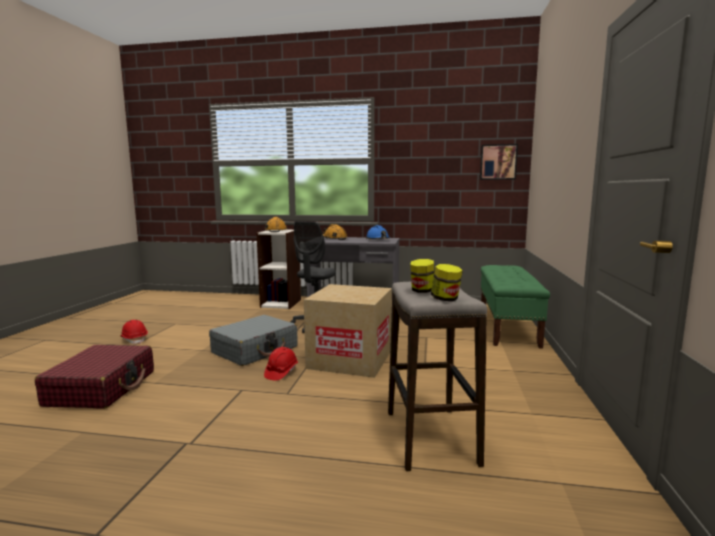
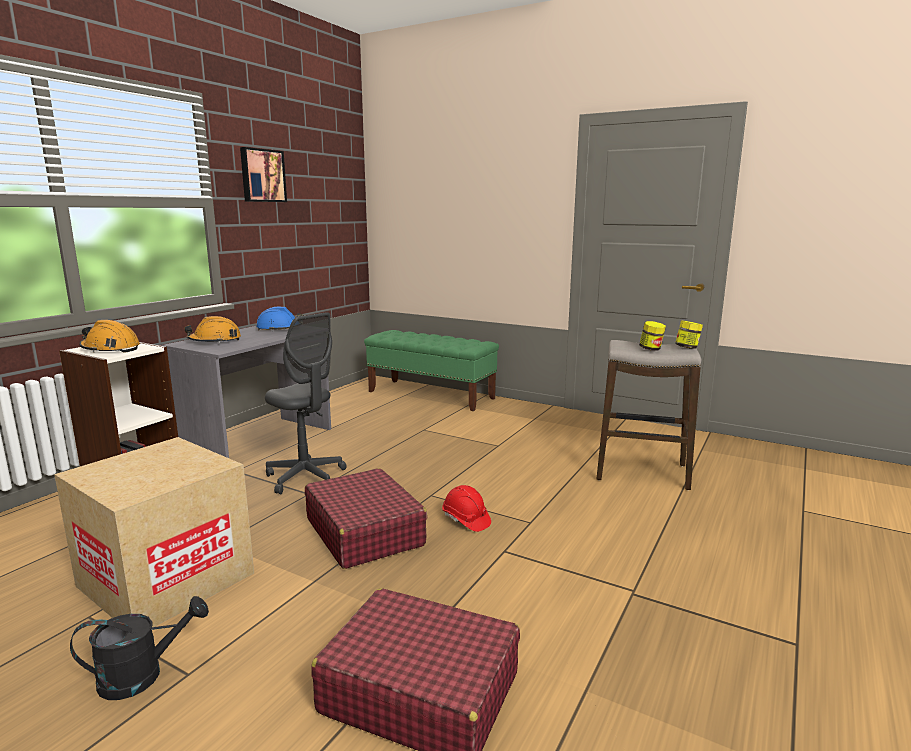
camera: 70 degrees left, 5 degrees up
(134, 339) = (142, 675): red hard hat -> black watering can
(255, 350) = (364, 532): grey suitcase -> red suitcase
(350, 359) = (455, 475): cardboard box -> cardboard box (166, 579)
(498, 162) = (343, 208): picture -> picture (262, 175)

